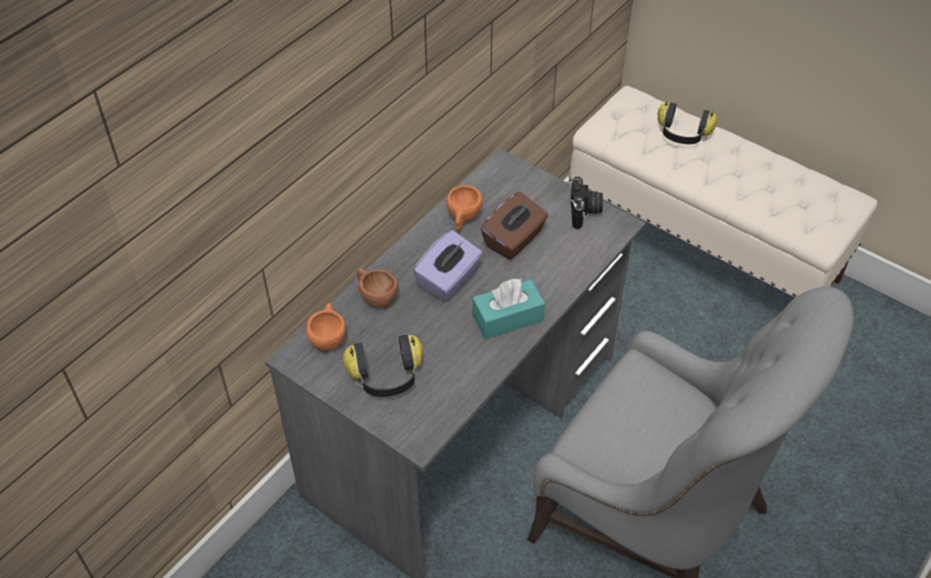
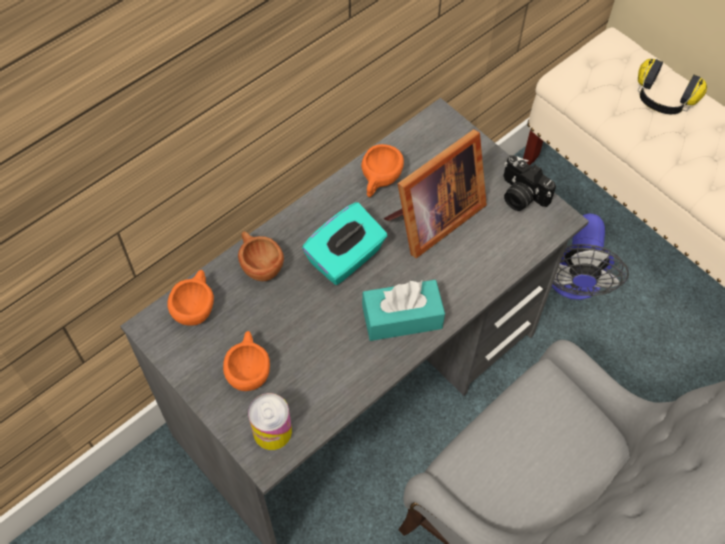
camera: 10 degrees right, 10 degrees up
(386, 377) = (249, 369): headphones -> orange cup
(418, 421) = (272, 431): none -> can
(449, 280) = (346, 258): purple tissue box -> turquoise tissue box
(514, 240) = (431, 219): brown tissue box -> picture frame
(584, 212) = (520, 195): camera -> camera turned 120 degrees clockwise
(637, 311) = (574, 284): none -> fan

